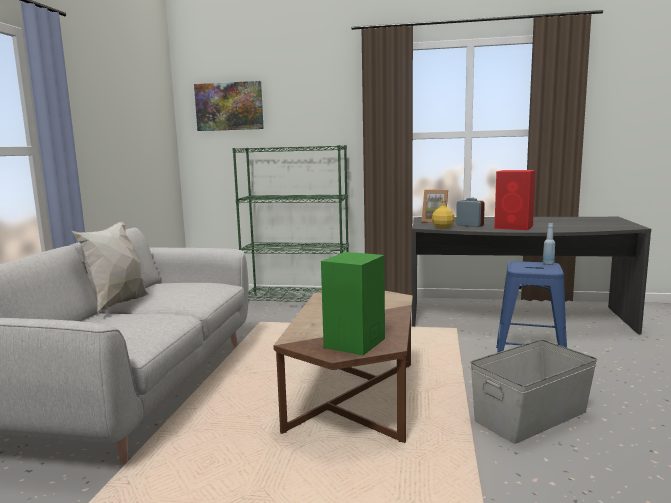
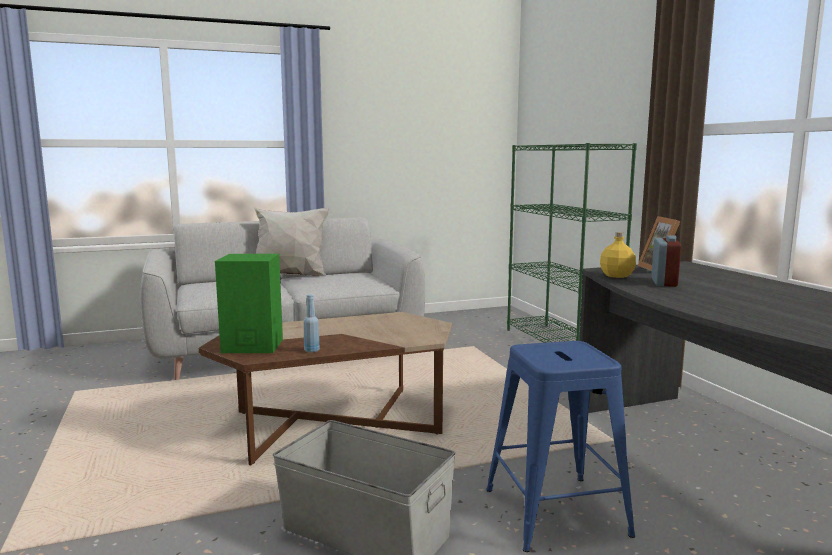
camera: 60 degrees right, 0 degrees up
(229, 106) = (551, 95): picture -> none
(514, 227) = (703, 299): red speaker -> none
(548, 264) = (597, 359): blue bottle -> blue bottle (311, 350)

